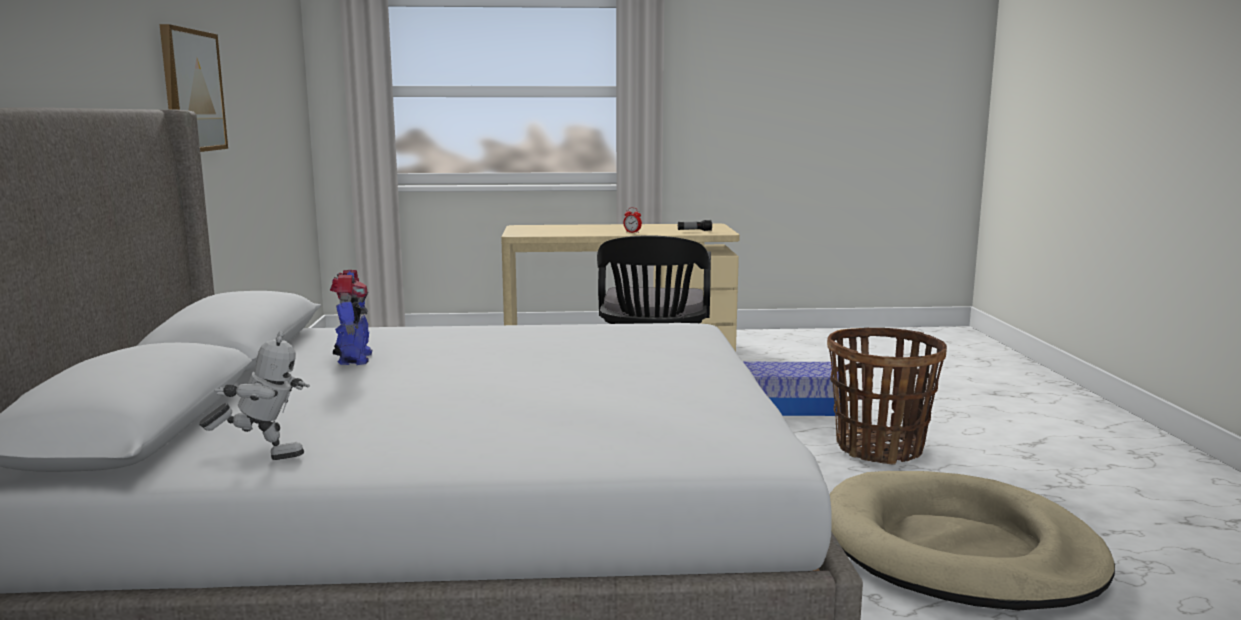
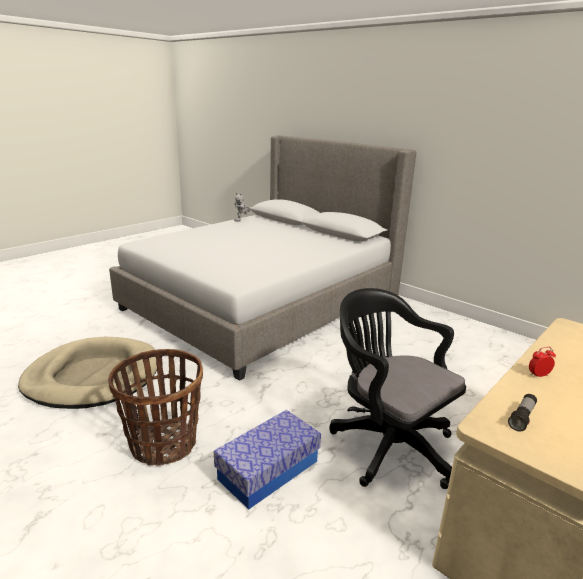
camera: 135 degrees right, 10 degrees up
(192, 91) = (481, 146): picture -> none
(353, 359) = (303, 238): toy robot -> none

